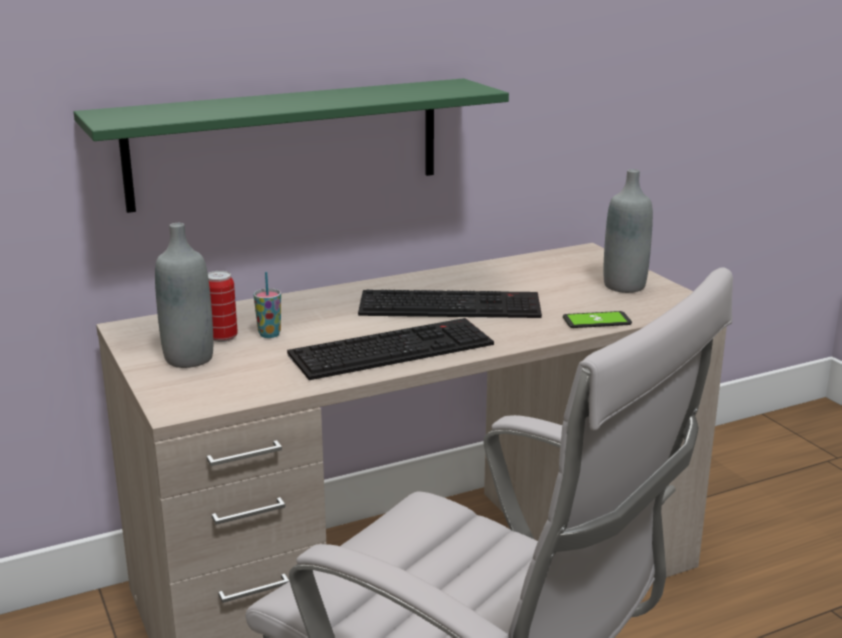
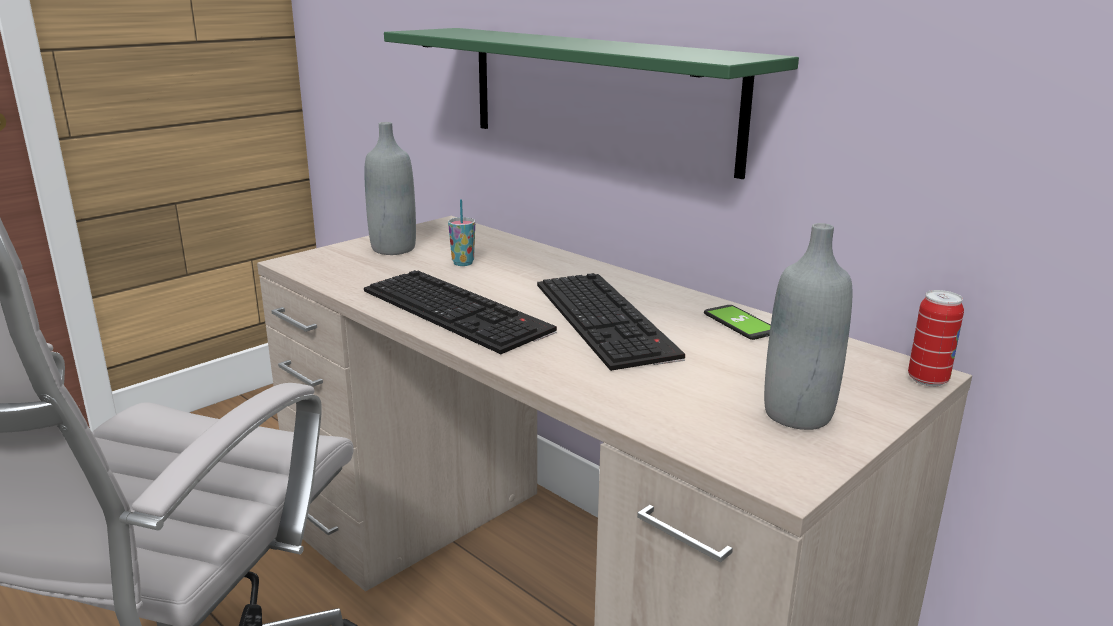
camera: 70 degrees right, 0 degrees up
(223, 337) = (445, 251): can -> can (927, 380)
(596, 321) = (630, 406): phone -> phone (740, 323)

